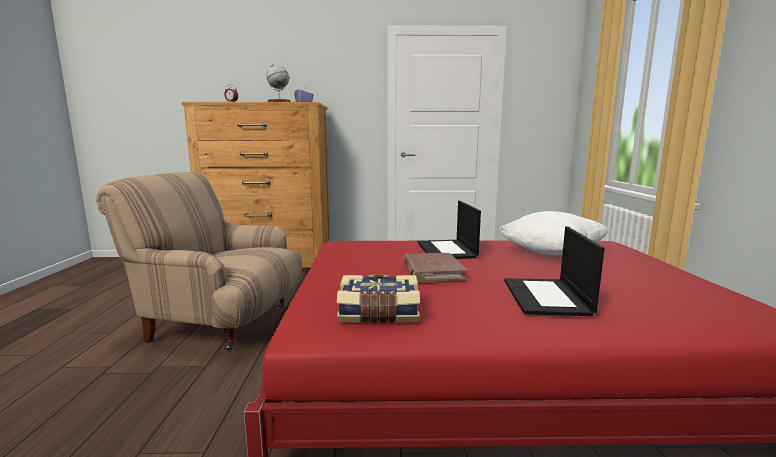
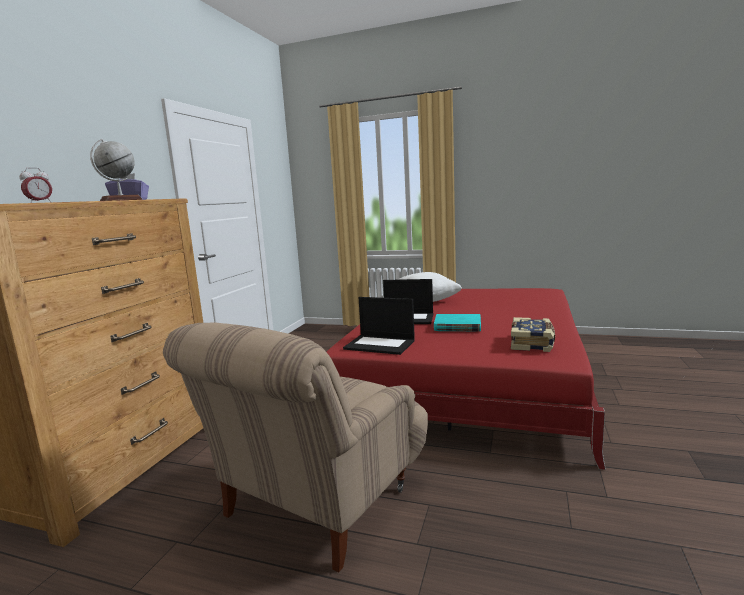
camera: 70 degrees left, 0 degrees up
(432, 271) = (457, 326): brown book -> turquoise book
(547, 297) = (512, 311): laptop -> laptop (380, 344)

